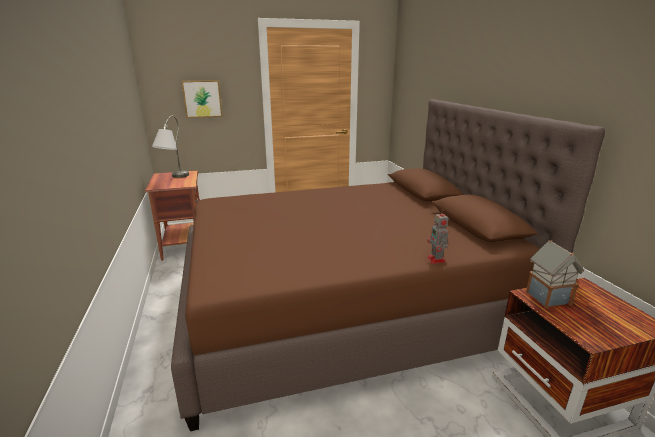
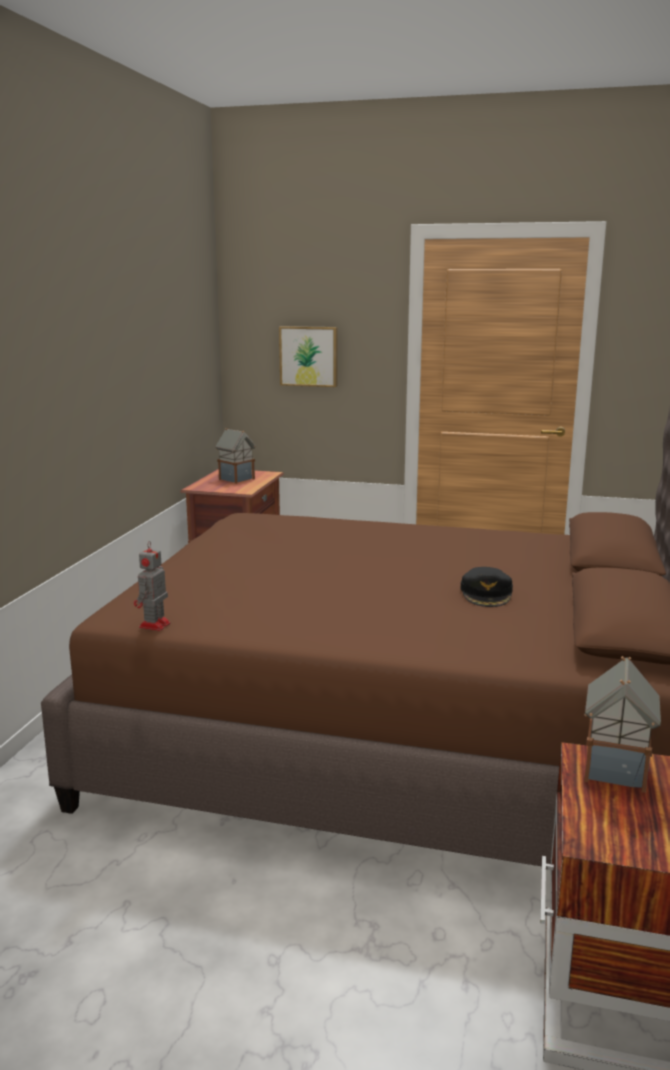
camera: 30 degrees right, 5 degrees down
(174, 178) = (236, 479): grey table lamp -> toy house
(399, 220) = (487, 593): none -> black cap
(436, 260) = (454, 658): toy robot -> toy robot (154, 626)

